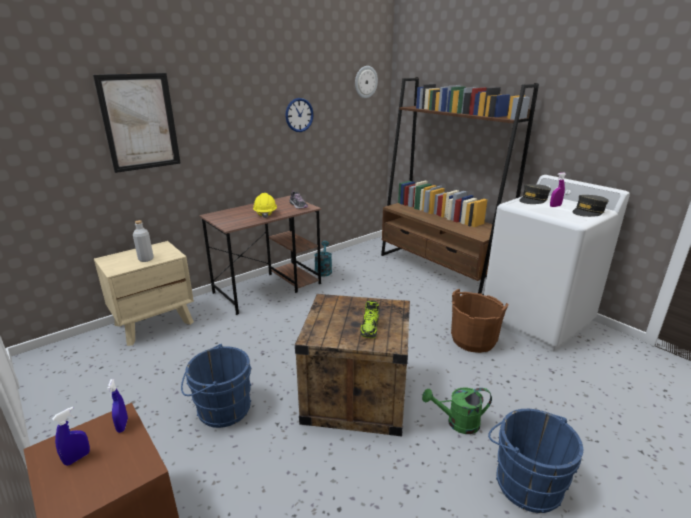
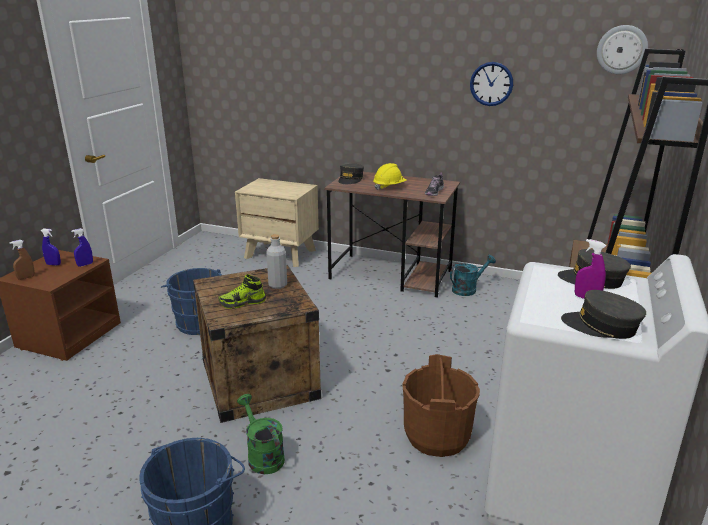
camera: 60 degrees right, 0 degrees up
(85, 495) = (26, 277): none -> brown spray bottle
(140, 122) = (310, 67): picture -> none
(146, 259) = (275, 190): grey bottle -> grey bottle (278, 285)
(224, 219) = (350, 179): none -> grey cap

